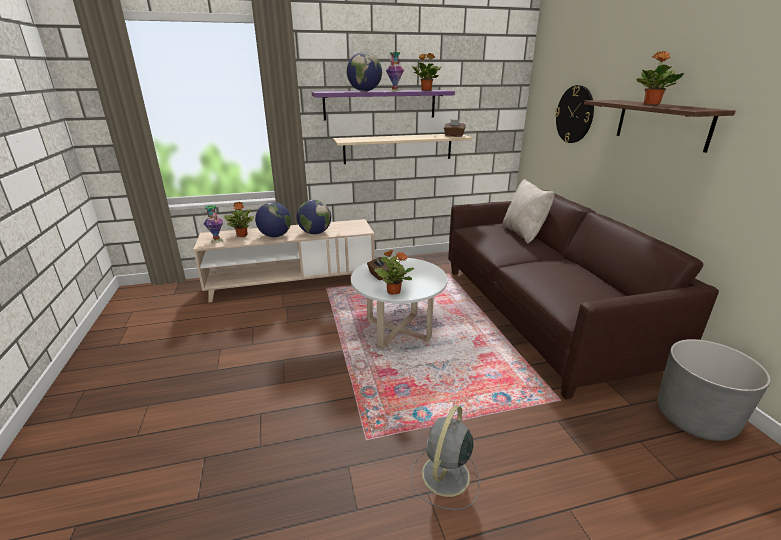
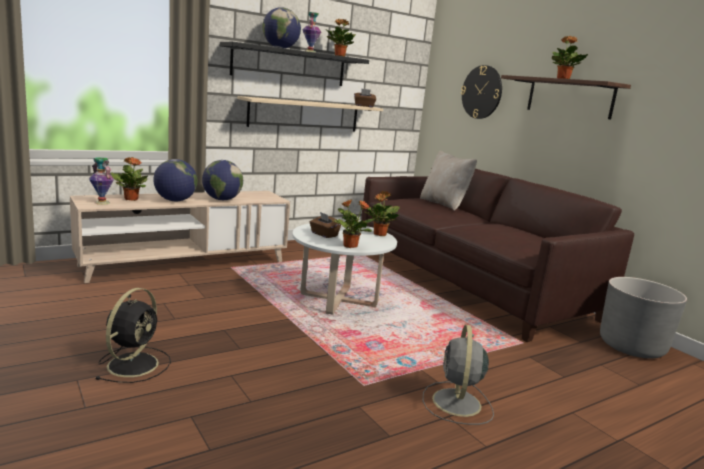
camera: 20 degrees left, 10 degrees down
(196, 392) = (134, 364): none -> black fan
(380, 104) = (289, 66): purple shelf -> black shelf
(434, 275) = (379, 234): none -> potted plant

